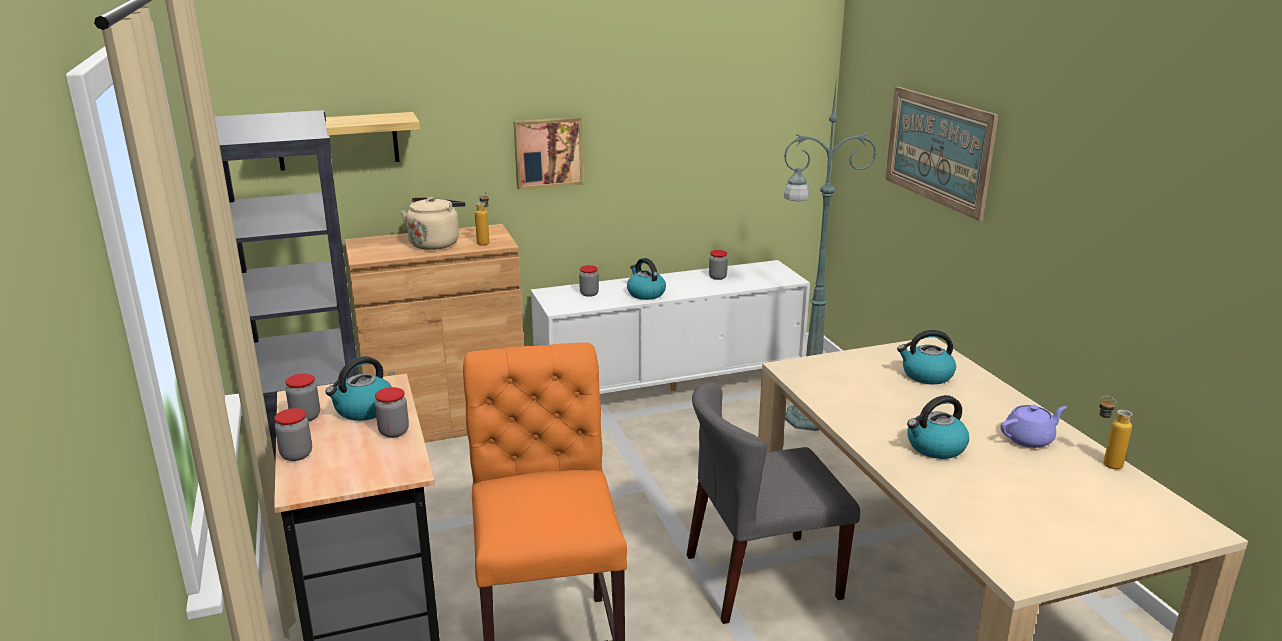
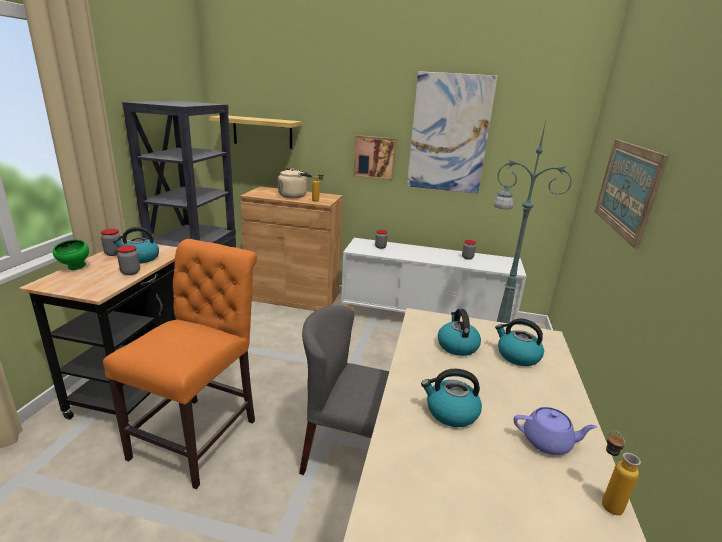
camera: 30 degrees right, 0 degrees up
(296, 455) = (75, 268): jar -> green bowl
(645, 293) = (411, 255): kettle -> kettle (457, 346)
(657, 99) = (449, 134): none -> picture

